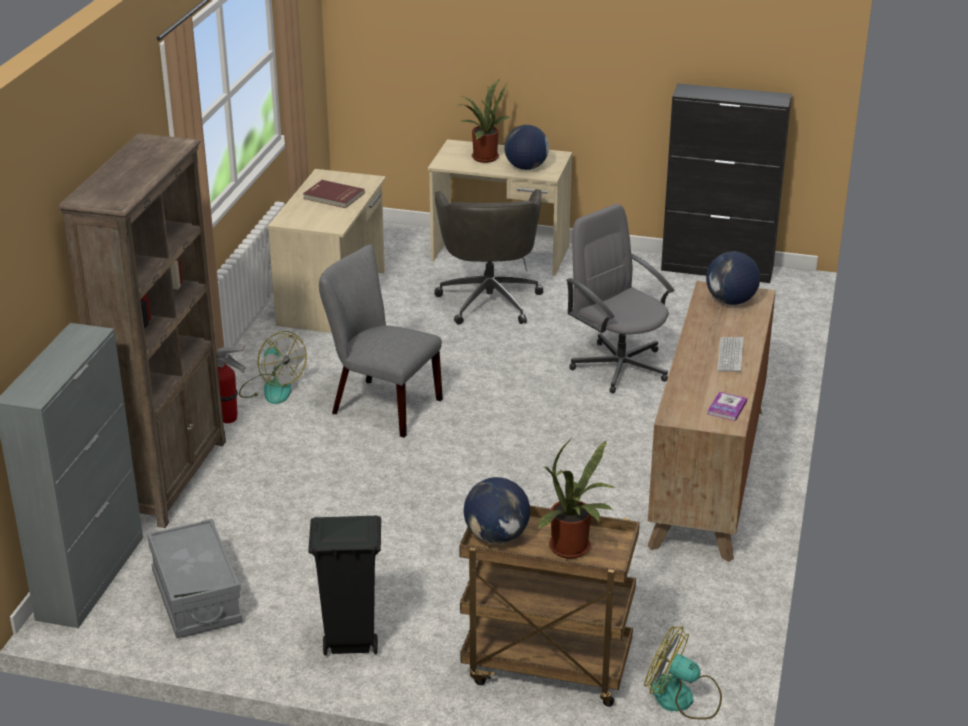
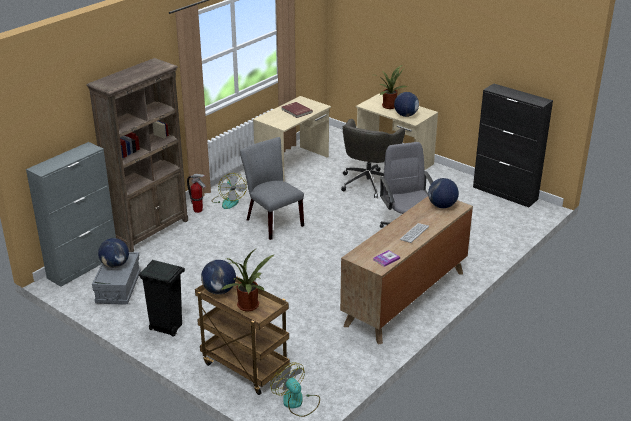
camera: 25 degrees right, 0 degrees up
(186, 554) = (115, 265): none -> globe

